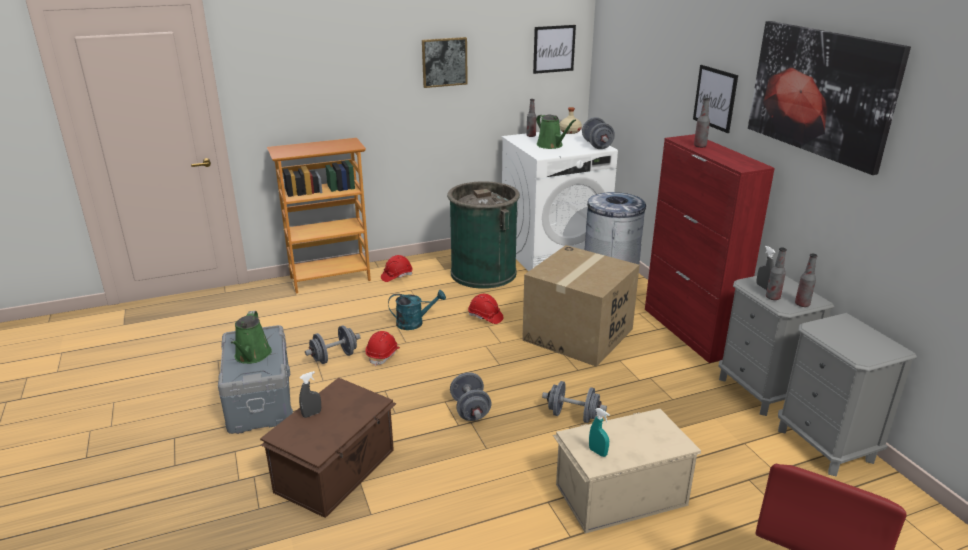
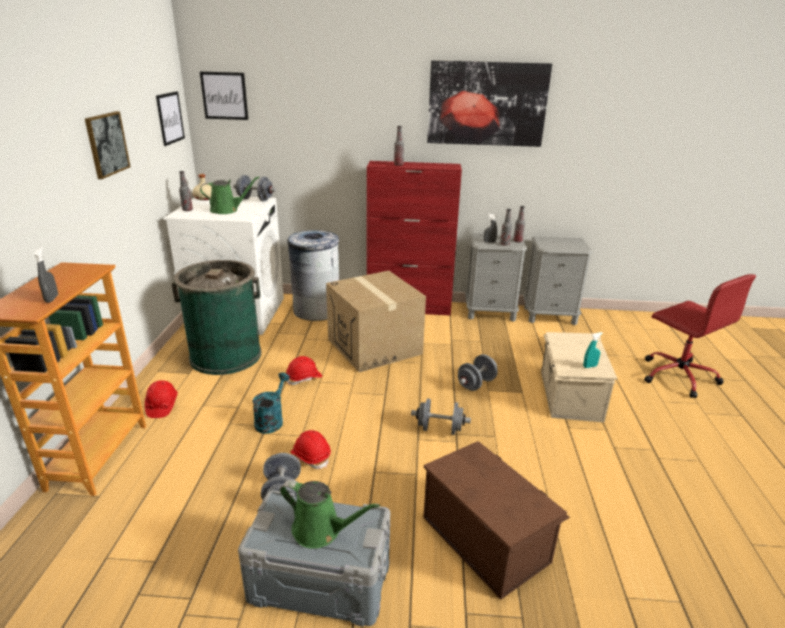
camera: 65 degrees left, 0 degrees up
(312, 414) = (482, 497): grey spray bottle -> grey spray bottle (52, 299)
(715, 98) = (382, 128): picture -> picture (224, 96)

